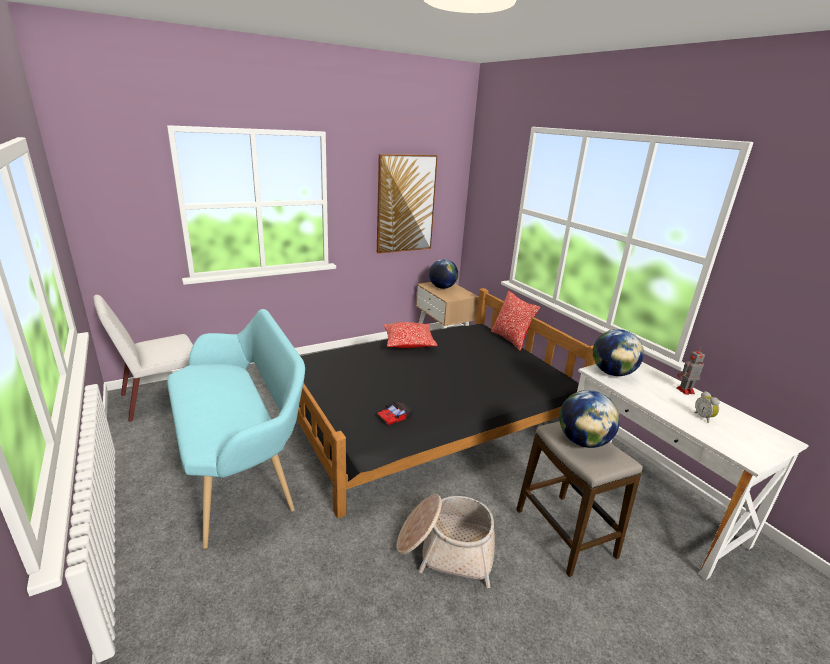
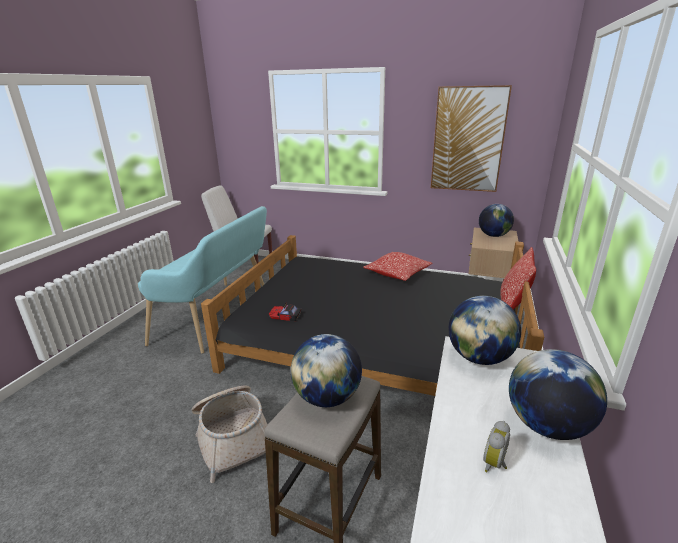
camera: 50 degrees right, 0 degrees up
(684, 390) = (547, 425): toy robot -> globe

